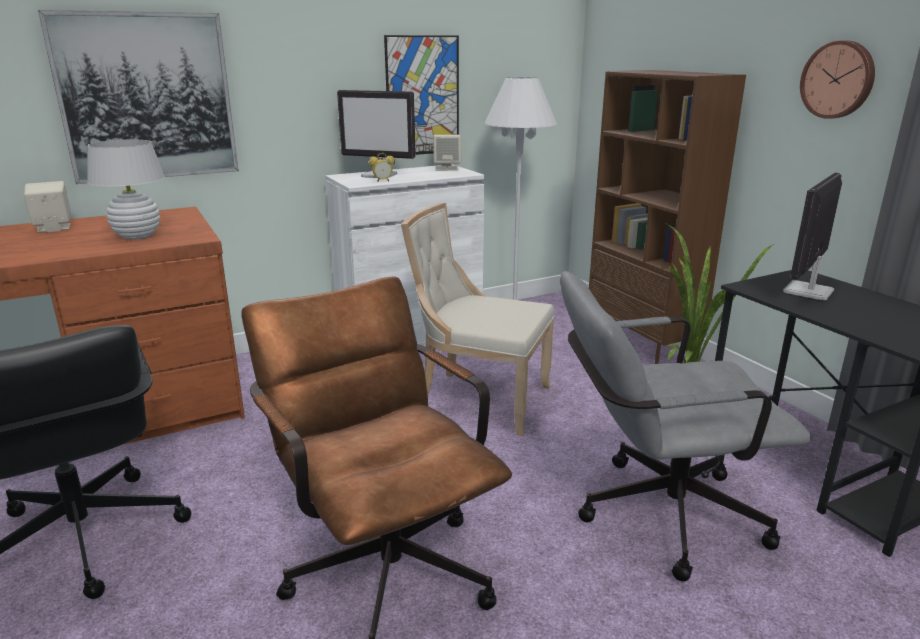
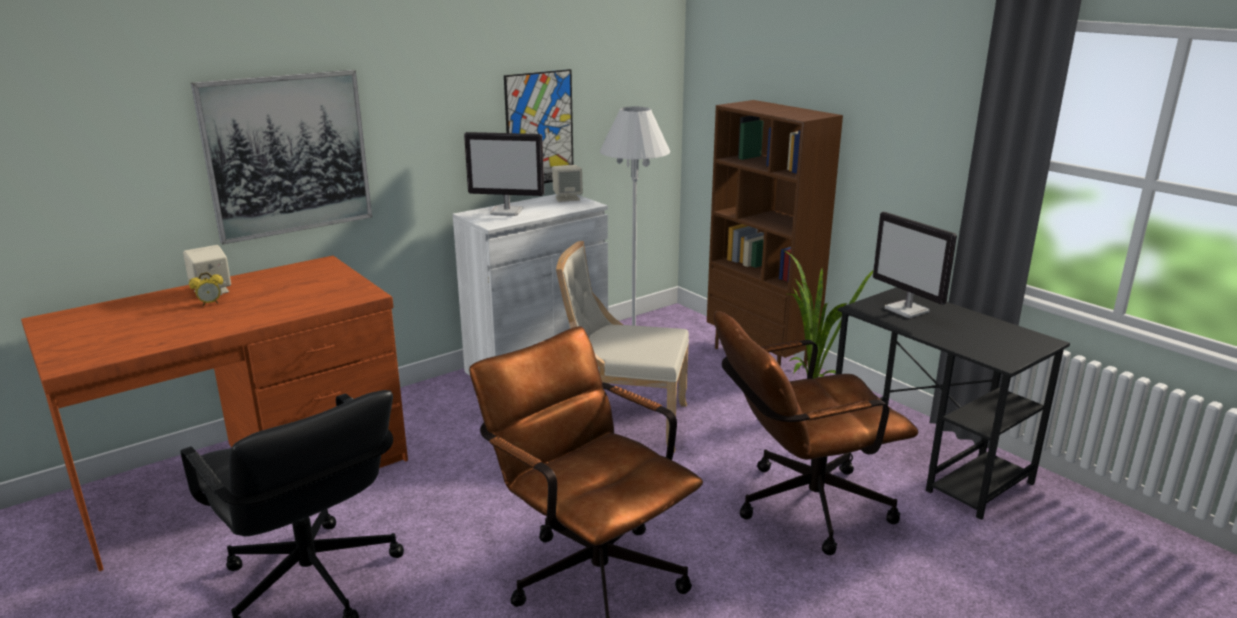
camera: 10 degrees left, 0 degrees up
(137, 236) = (306, 296): white table lamp -> none
(382, 181) = (515, 219): alarm clock -> alarm clock (210, 303)
(654, 515) = (800, 507): grey office chair -> brown office chair
(808, 292) = (907, 310): monitor -> monitor turned 60 degrees counterclockwise
(838, 80) = (919, 128): wall clock -> none

